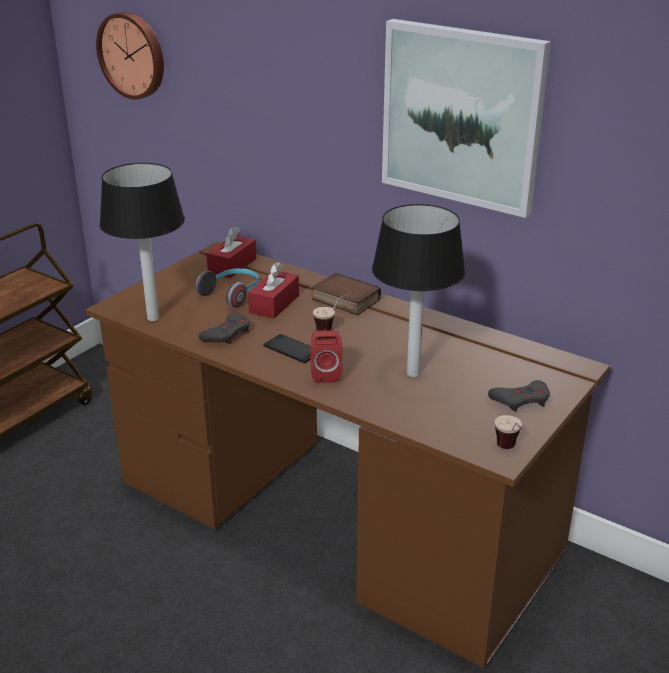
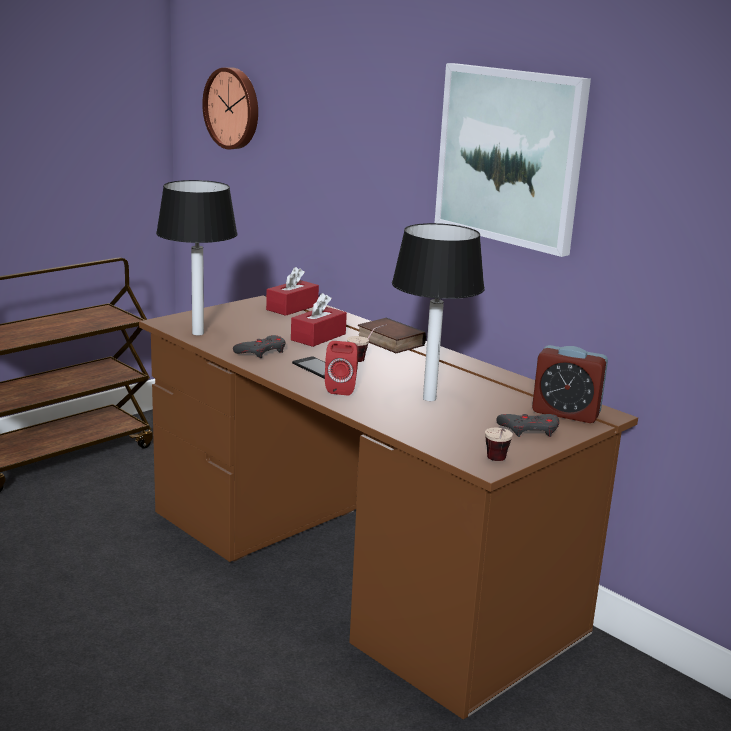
camera: 10 degrees right, 10 degrees down
(232, 294) = (282, 326): headphones -> none
(544, 371) = (565, 413): none -> alarm clock

